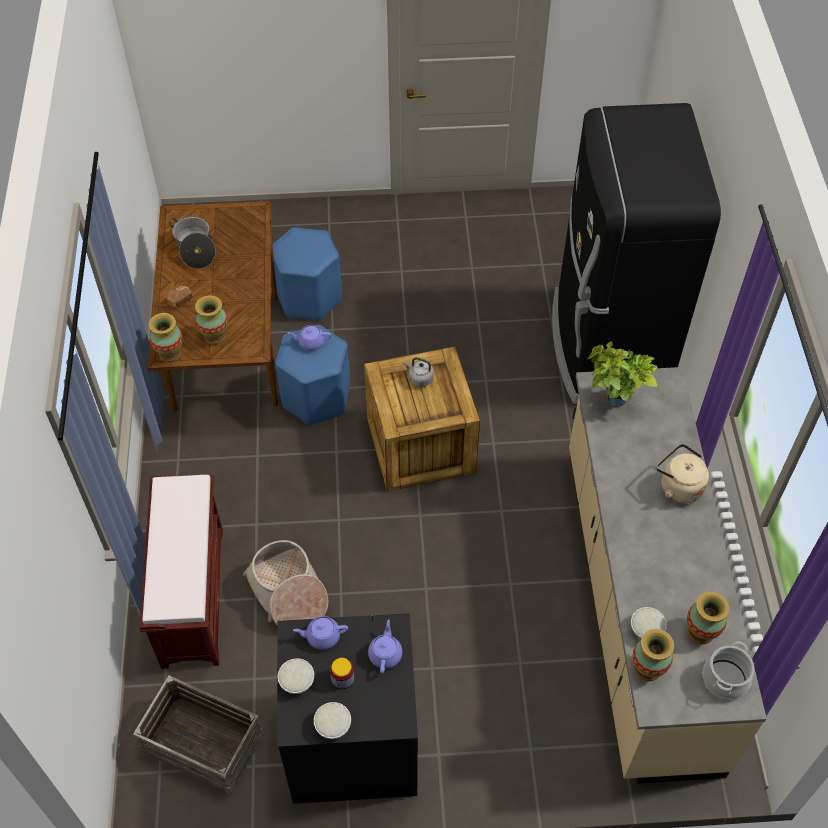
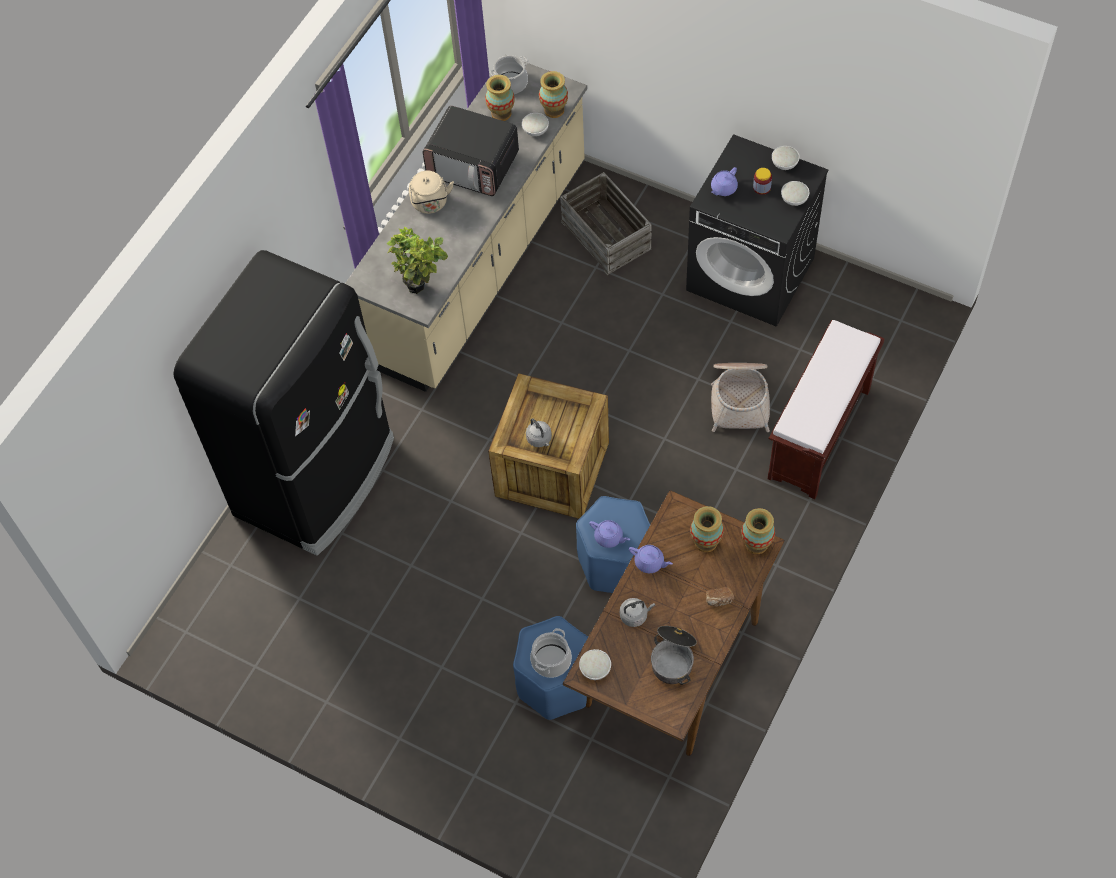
camera: 145 degrees left, 5 degrees up
(202, 744) = (861, 323): crate -> crate (606, 235)
(242, 262) = (635, 615): none -> grey kettle
(252, 218) = (595, 669): none -> white bowl
(300, 244) = (551, 660): none -> cooking pot
(322, 636) = (760, 218): purple teapot -> purple teapot (650, 563)
(673, 551) = (473, 166): none -> microwave

